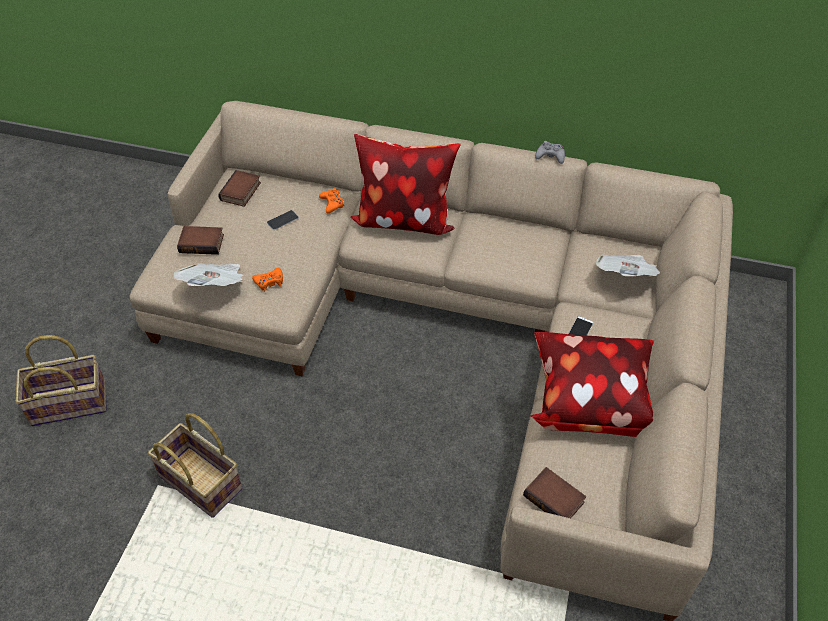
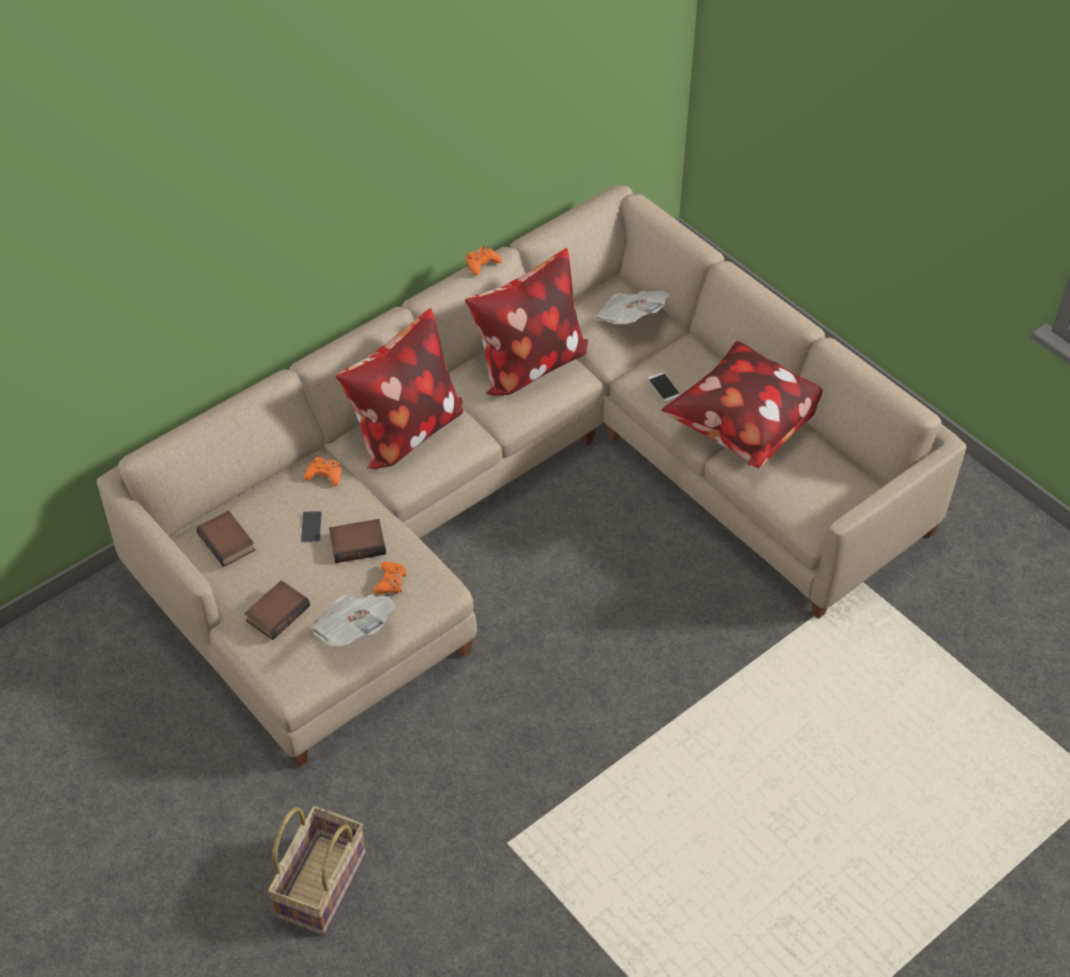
camera: 55 degrees left, 0 degrees up
(202, 481) = (533, 802): basket -> none
(524, 246) = (528, 364): none -> pillow
(550, 156) = (481, 264): grey game controller -> orange game controller
(555, 498) = (821, 508): book -> book (358, 543)

